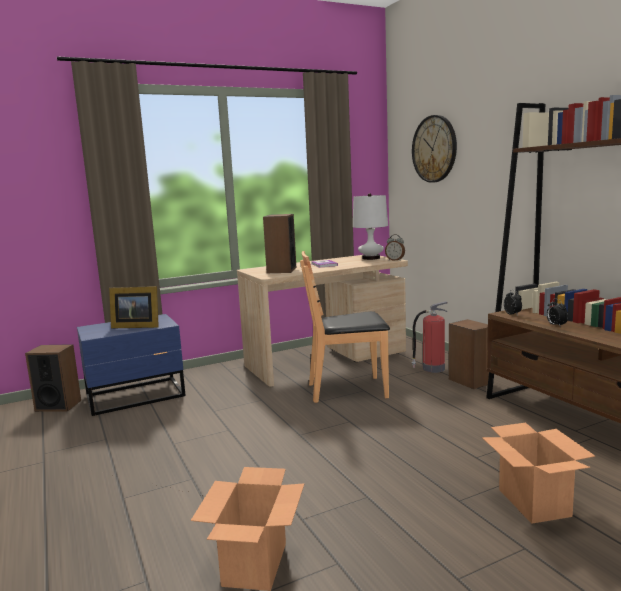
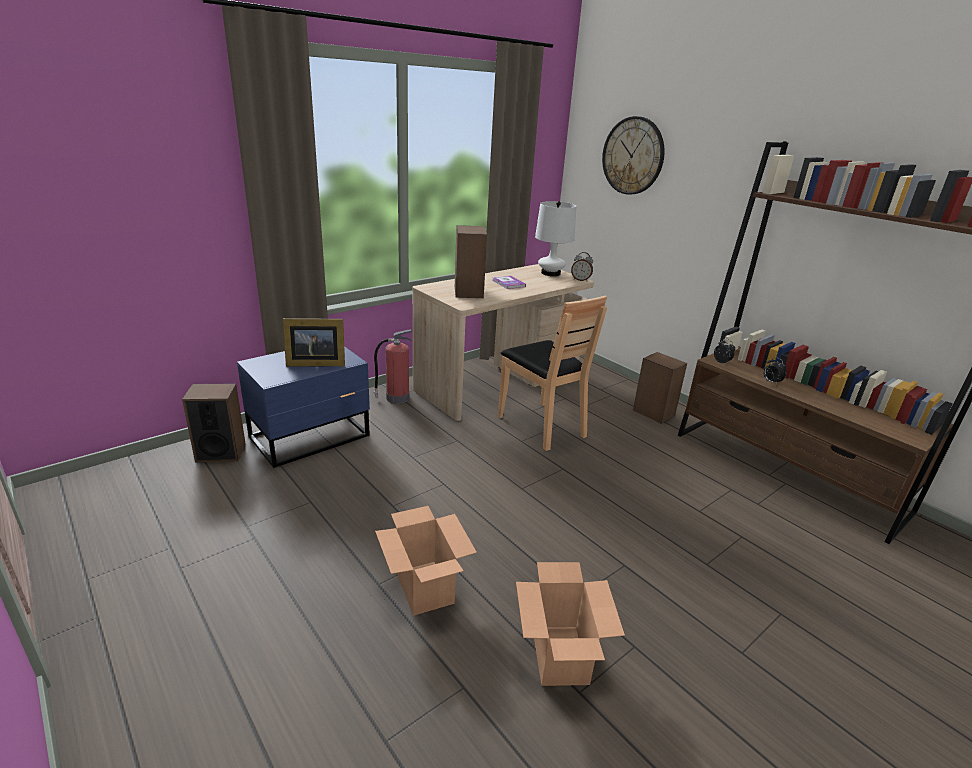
camera: 15 degrees left, 15 degrees up
(348, 390) = (542, 425): brown chair -> brown chair turned 105 degrees counterclockwise
(432, 369) = (611, 396): fire extinguisher -> fire extinguisher (396, 398)
(533, 502) = (767, 561): cardboard box -> cardboard box (424, 587)

